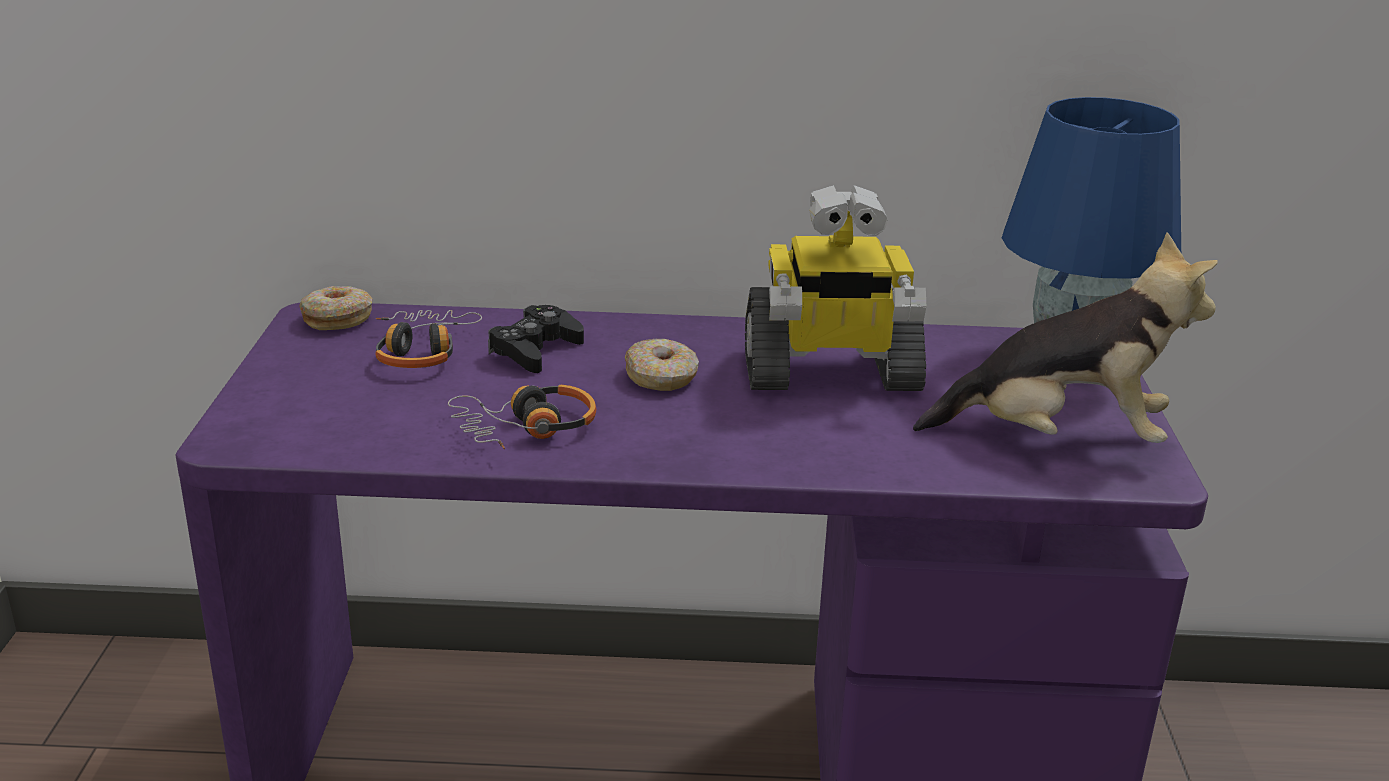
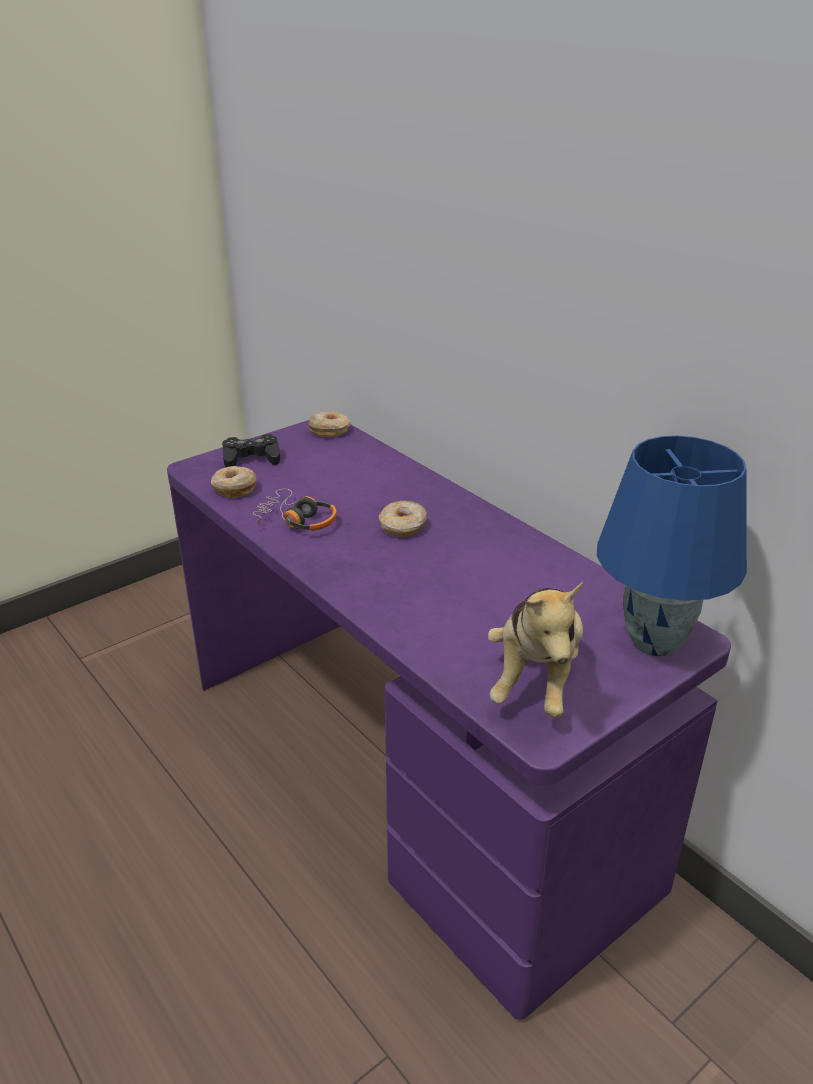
camera: 50 degrees right, 5 degrees up
(357, 436) = (234, 488): none -> donut
(422, 351) = (331, 462): headphones -> none
(535, 350) = (376, 484): black game controller -> black game controller (251, 458)
(830, 374) = (489, 570): toy robot -> none
(1060, 439) = (536, 679): plush toy -> plush toy turned 45 degrees clockwise

